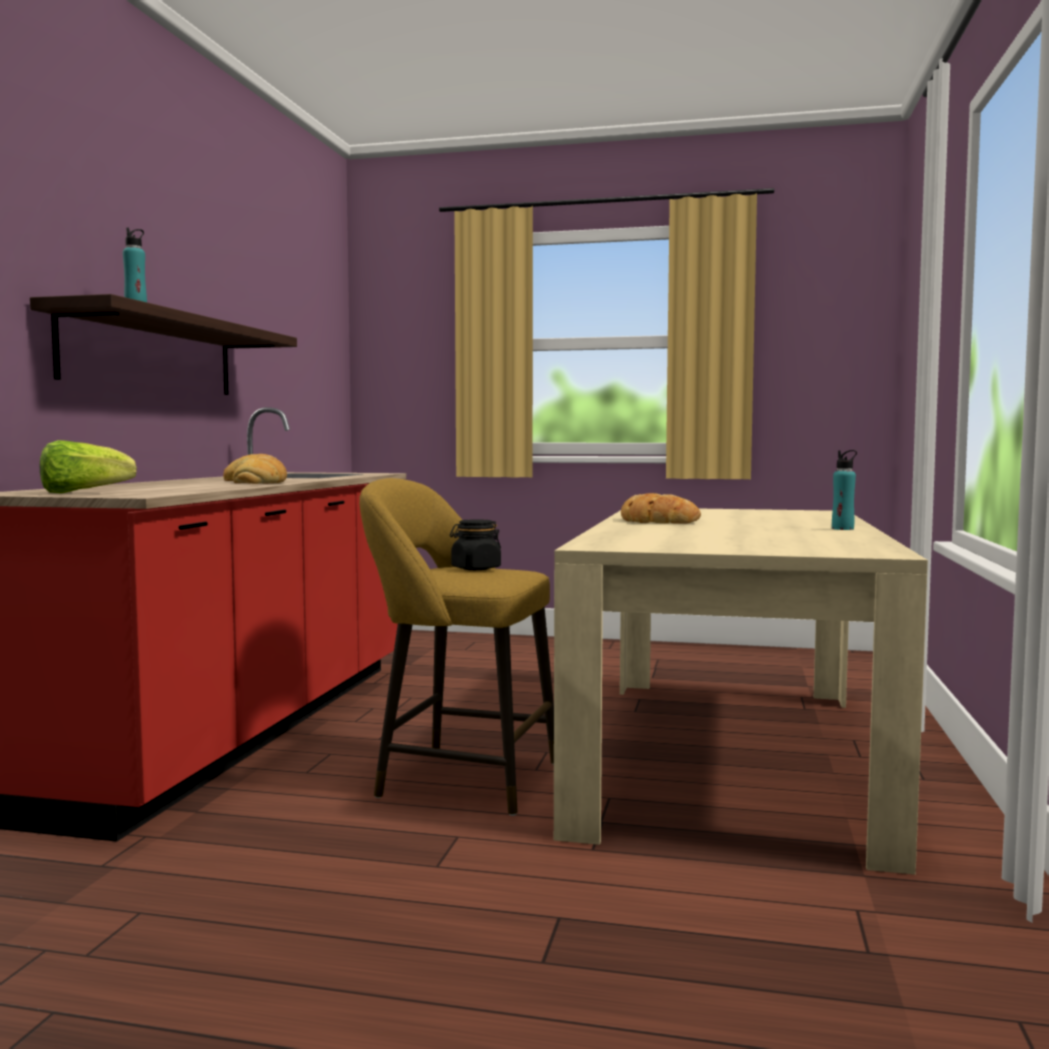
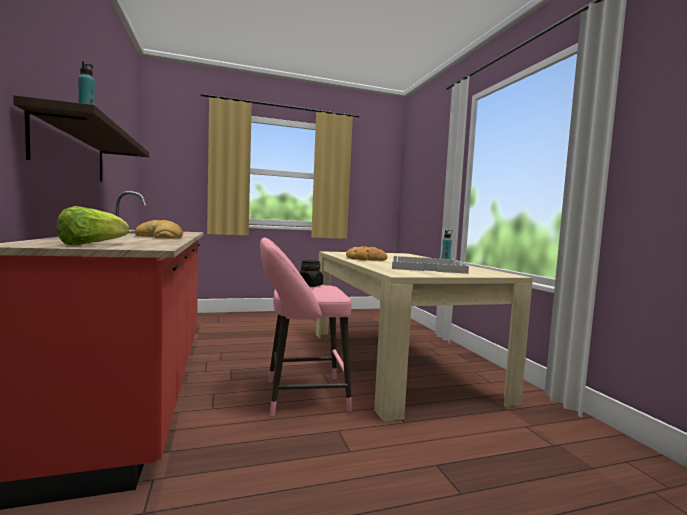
camera: 30 degrees left, 0 degrees up
(459, 779) = (300, 396): yellow stool -> pink stool
(735, 536) = (427, 267): none -> white tray

